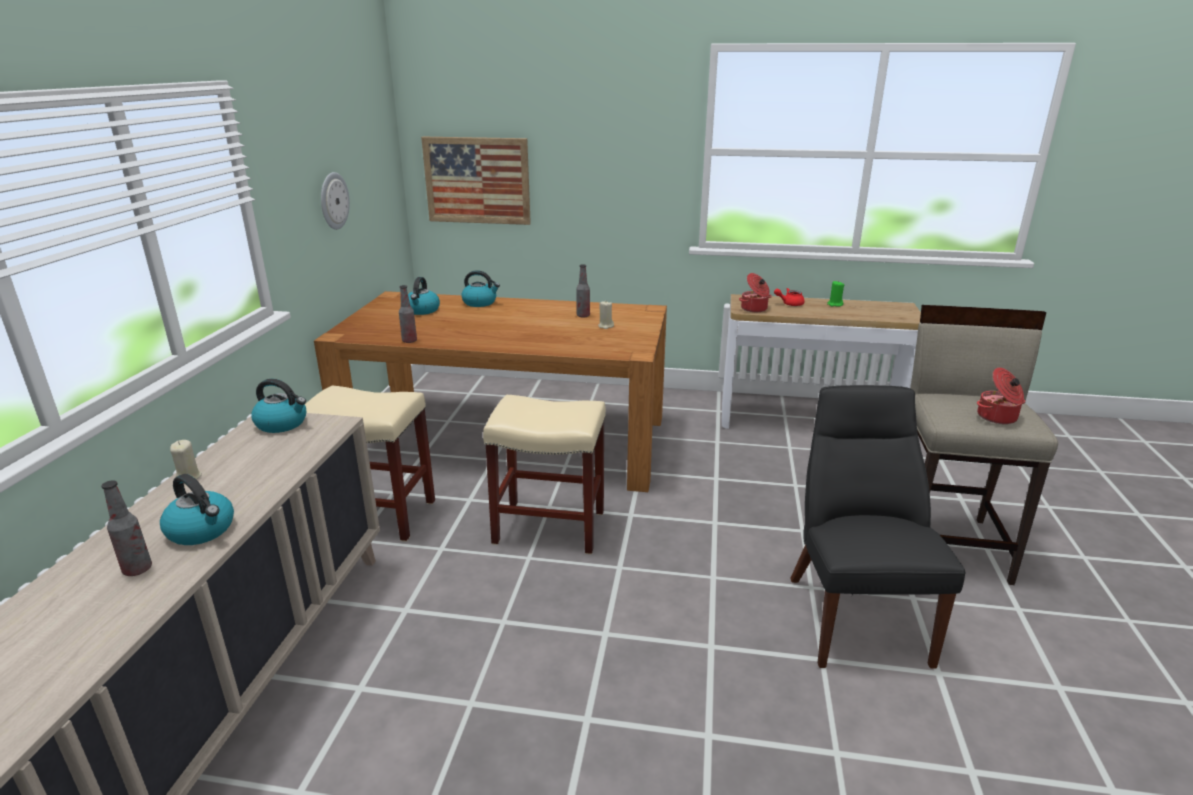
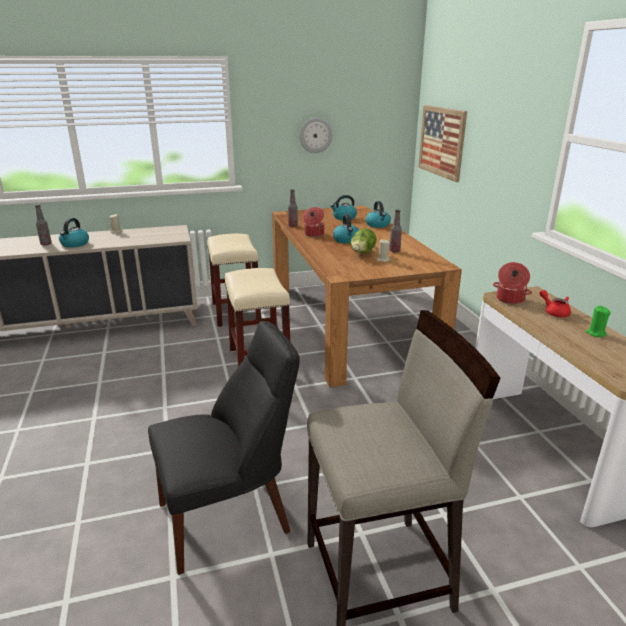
camera: 65 degrees right, 0 degrees up
(282, 423) = (173, 231): kettle -> kettle (346, 240)
(573, 330) = (362, 253): none -> lettuce
(997, 417) = (361, 446): cooking pot -> cooking pot (313, 234)

